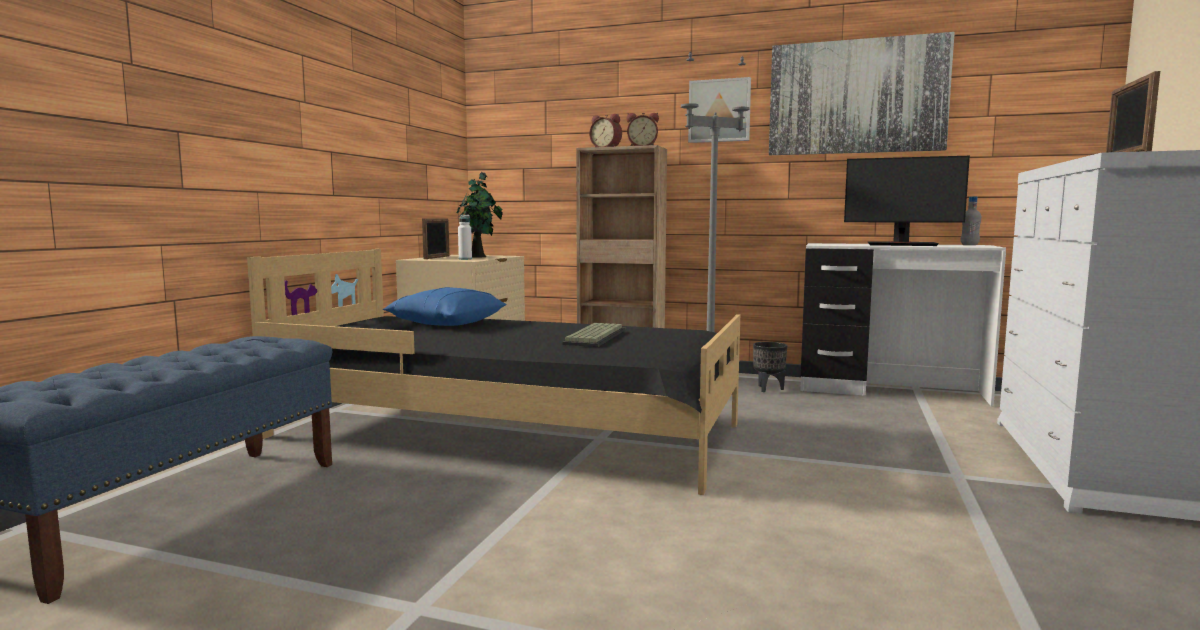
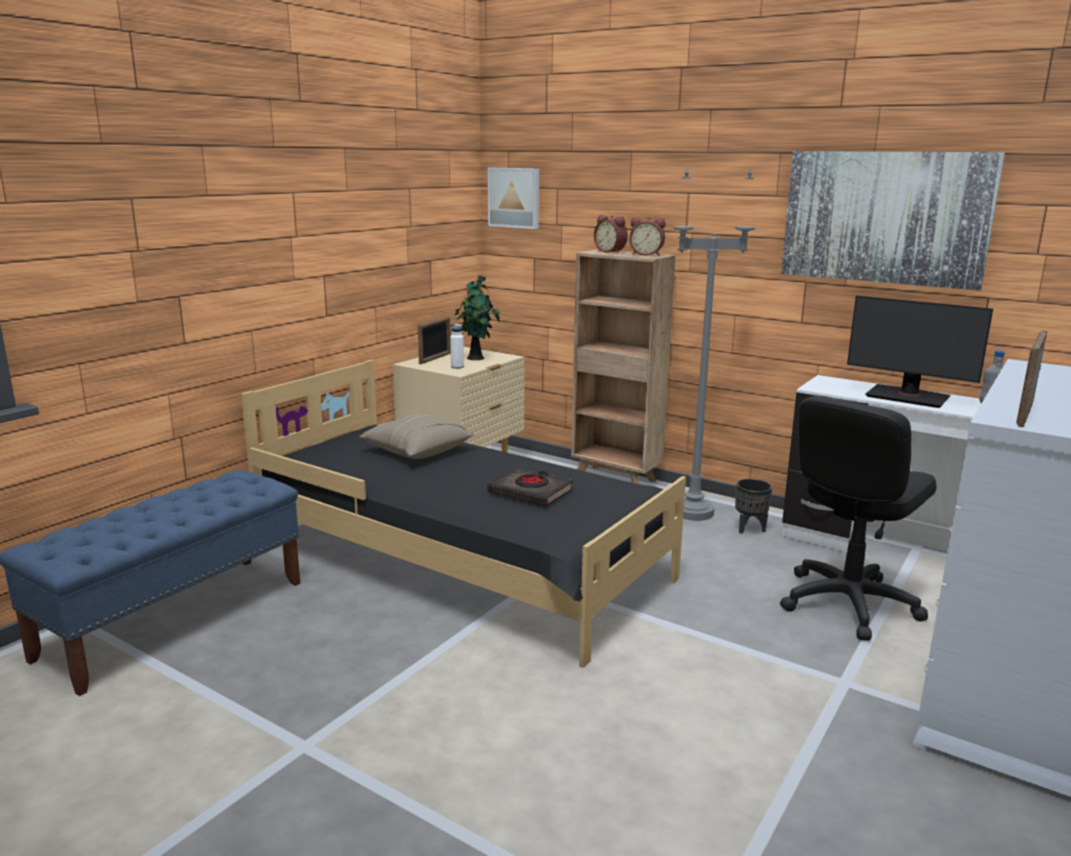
camera: 15 degrees right, 10 degrees up
(446, 323) = (417, 450): blue pillow -> beige pillow
(594, 337) = (530, 492): keyboard -> black book
(719, 111) = (733, 218): picture -> picture (515, 197)
(900, 425) = (847, 603): none -> black office chair

